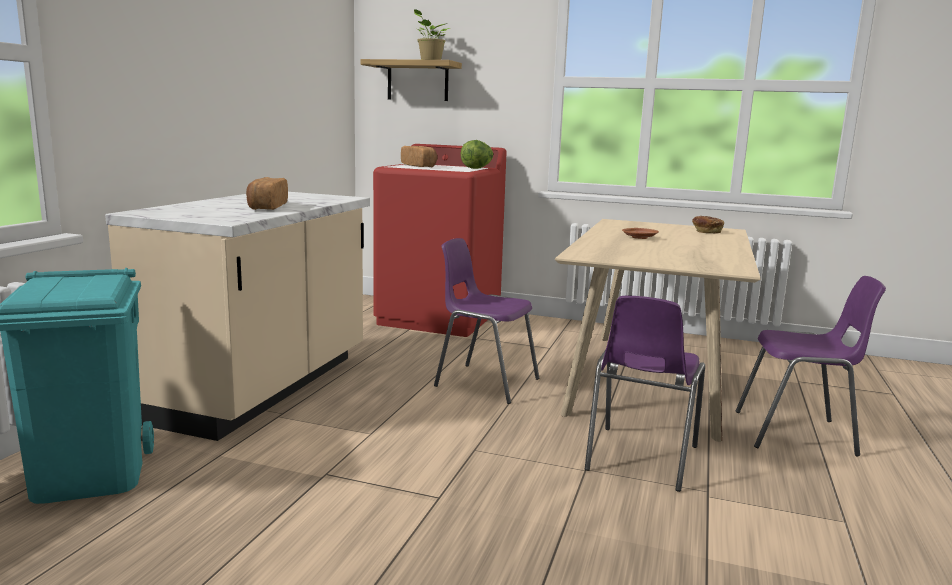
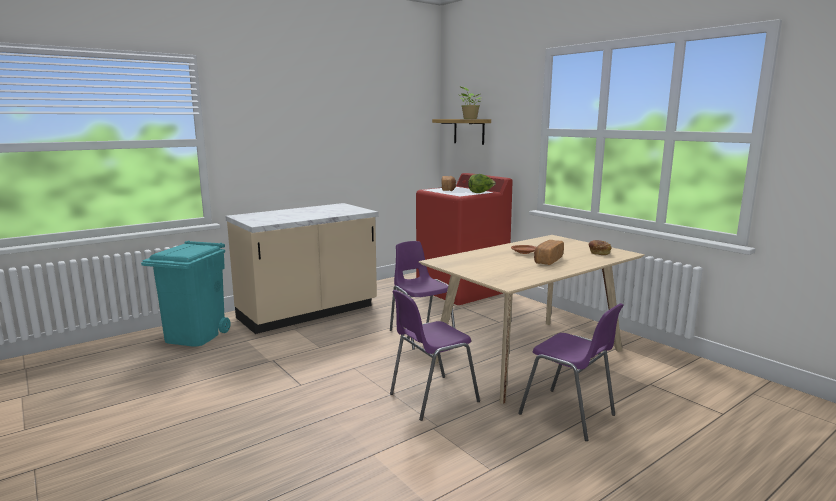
camera: 35 degrees right, 0 degrees up
(267, 207) = (302, 215): bread -> bread (547, 260)

